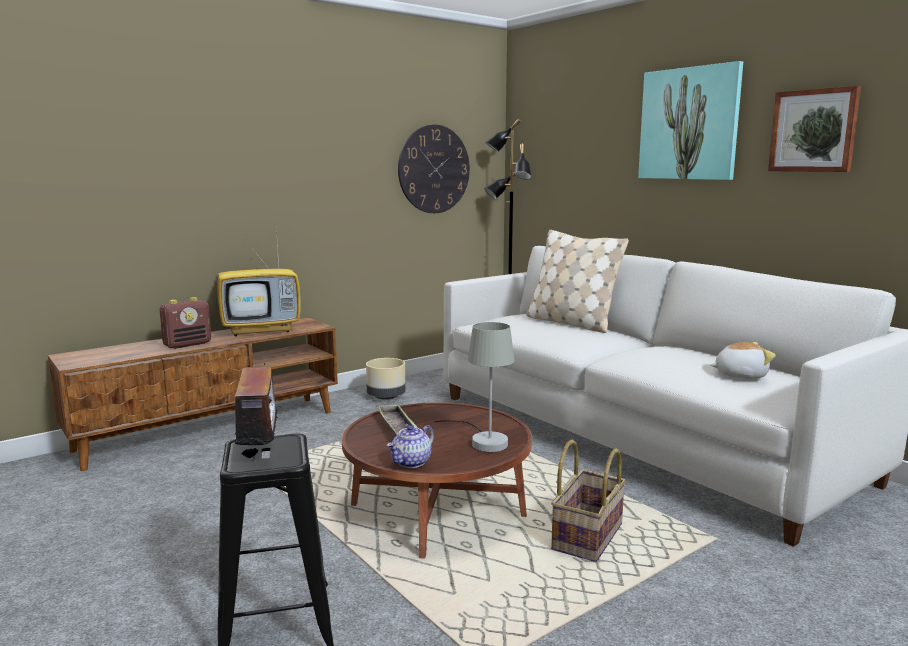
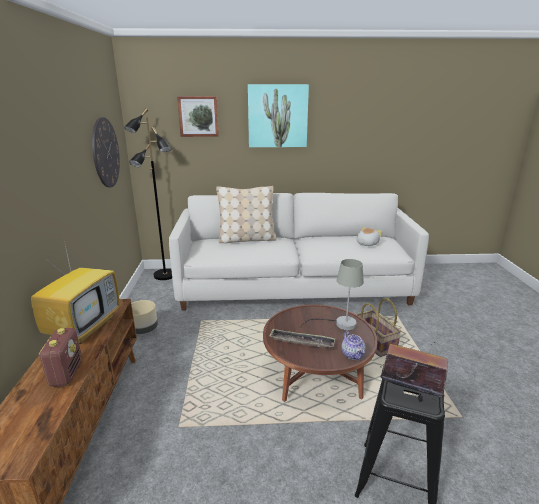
camera: 55 degrees left, 10 degrees up
(814, 131) = (346, 122): picture -> picture (198, 116)

